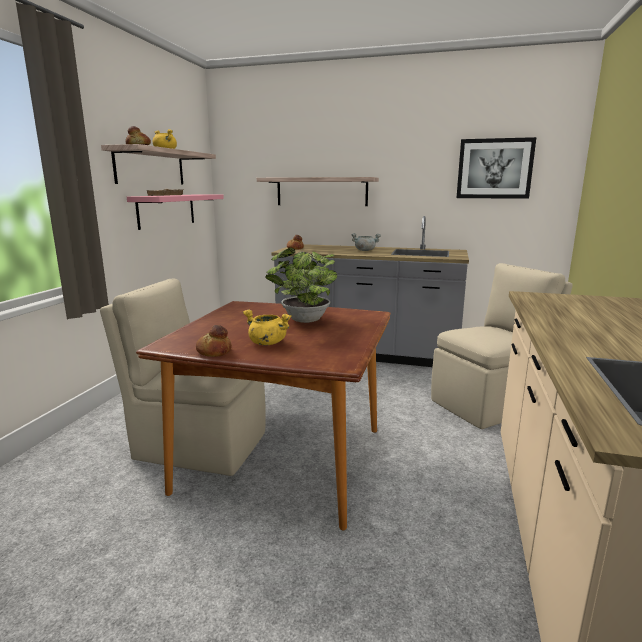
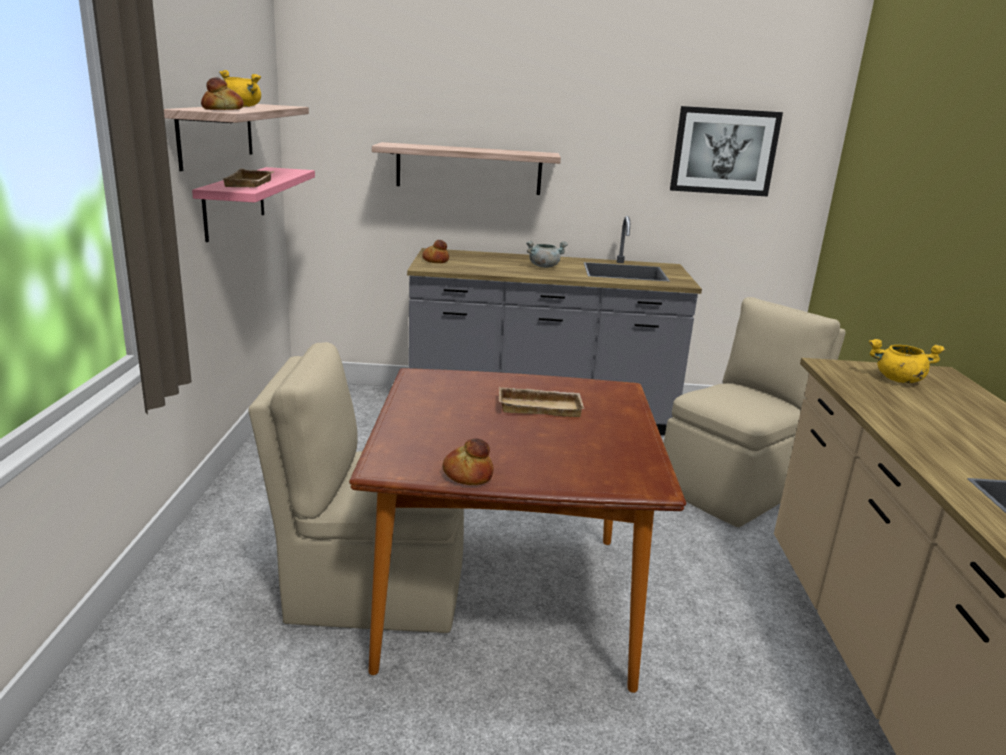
camera: 15 degrees left, 5 degrees up
(266, 343) = (526, 453): yellow cooking pot -> yellow cooking pot (898, 379)
(303, 321) = (540, 407): potted plant -> beige tray

